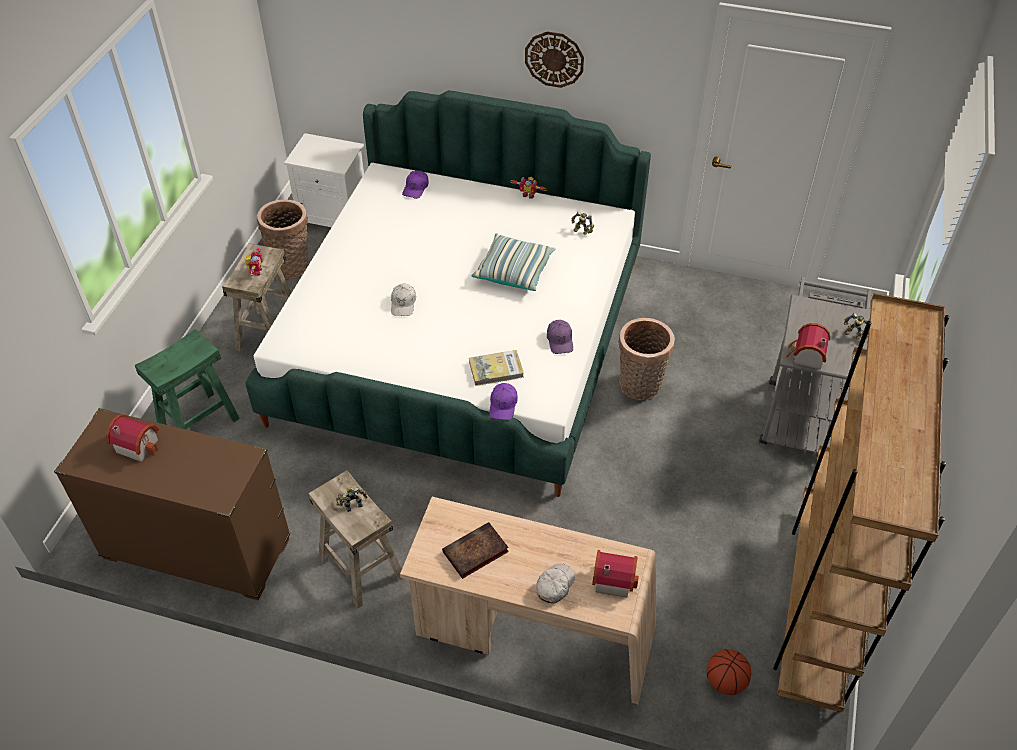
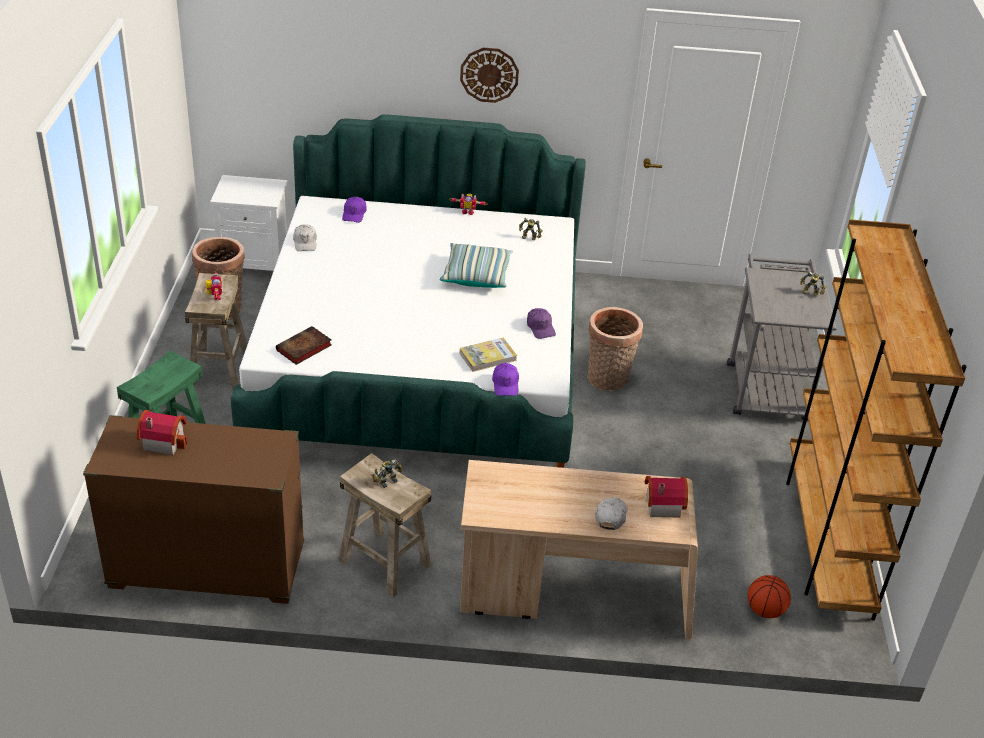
camera: 15 degrees left, 10 degrees down
(403, 304) = (377, 311): white cap -> white cap (305, 242)
(474, 553) = (526, 500): book -> book (303, 349)
(806, 356) = (775, 313): toy house -> none

